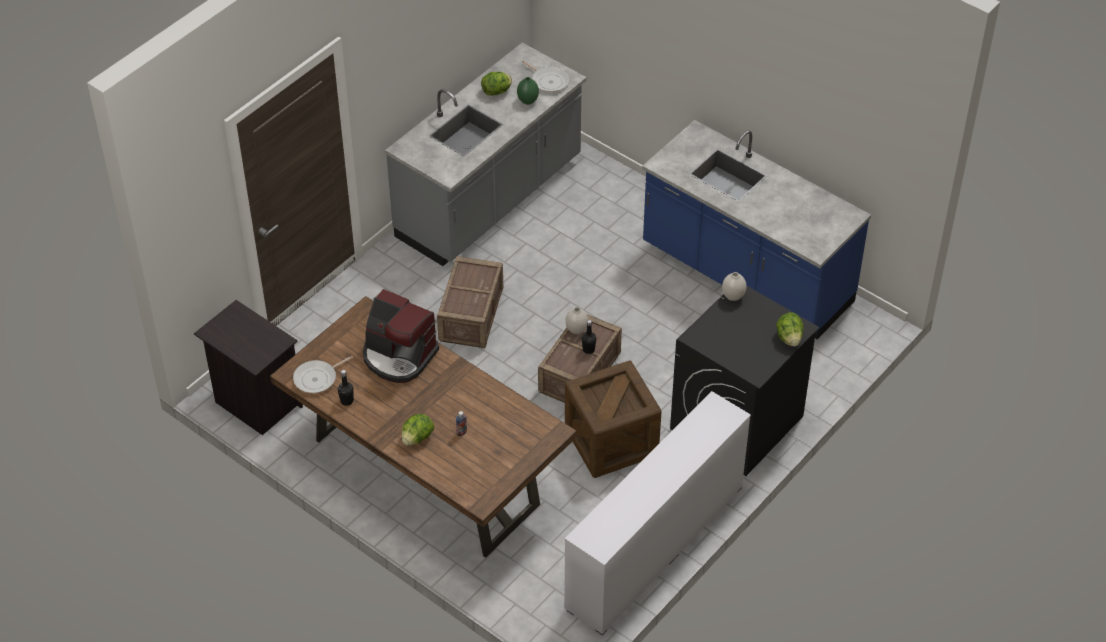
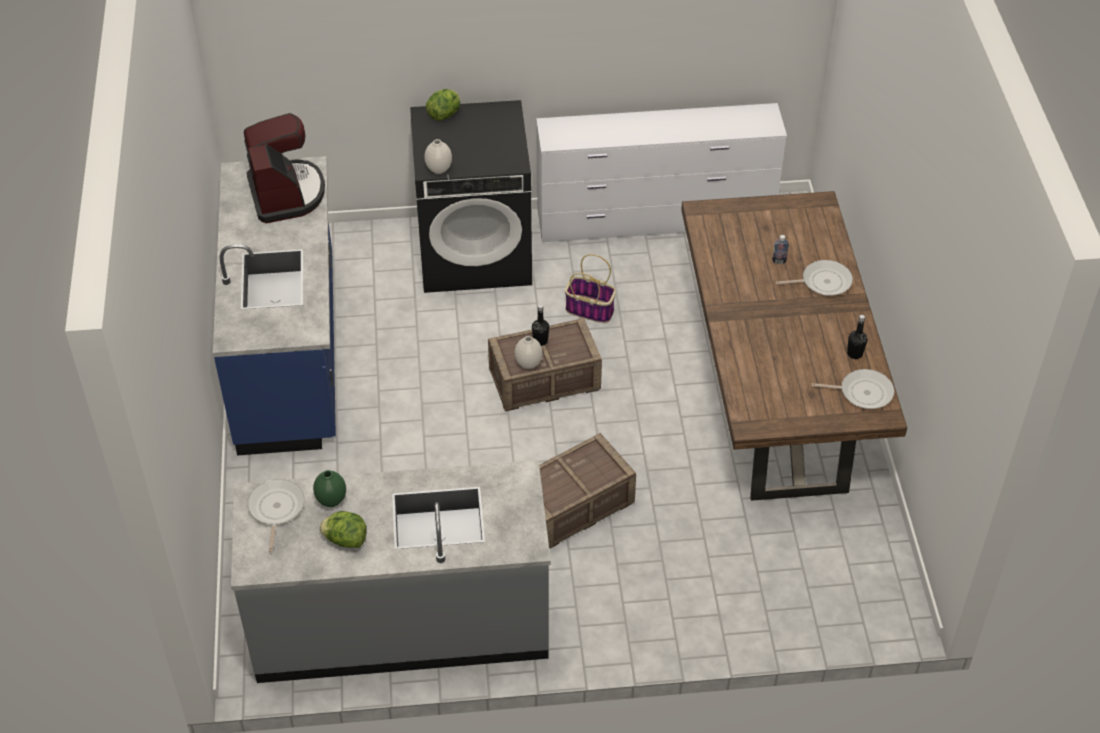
camera: 135 degrees left, 0 degrees up
(256, 403) = (874, 575): black nightstand -> none
(398, 356) = (764, 360): coffee machine -> coffee machine (286, 193)
(417, 438) = (823, 282): lettuce -> frying pan
(611, 441) = (590, 309): crate -> basket

